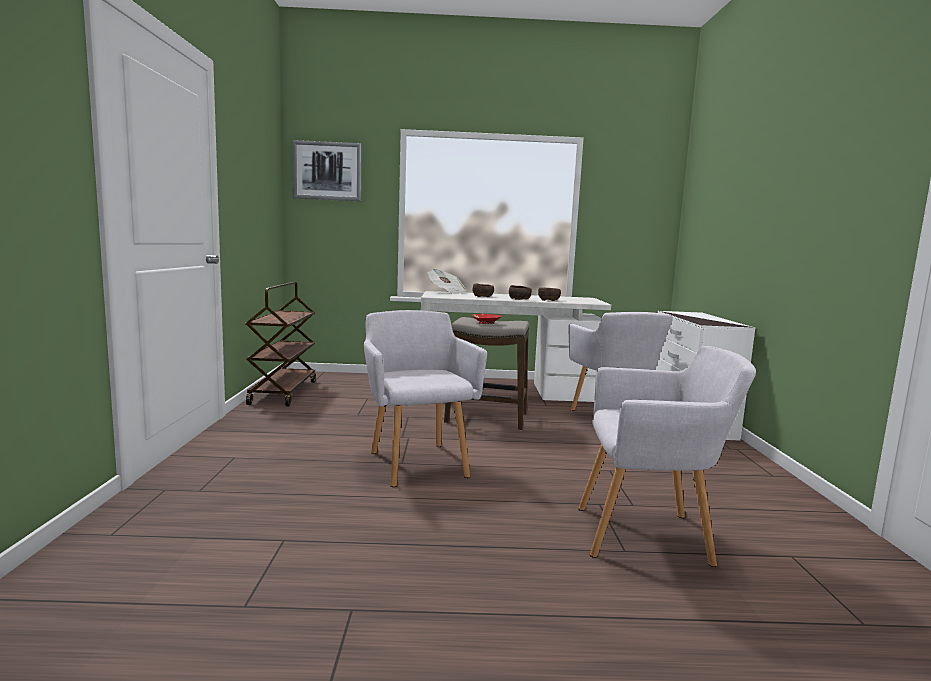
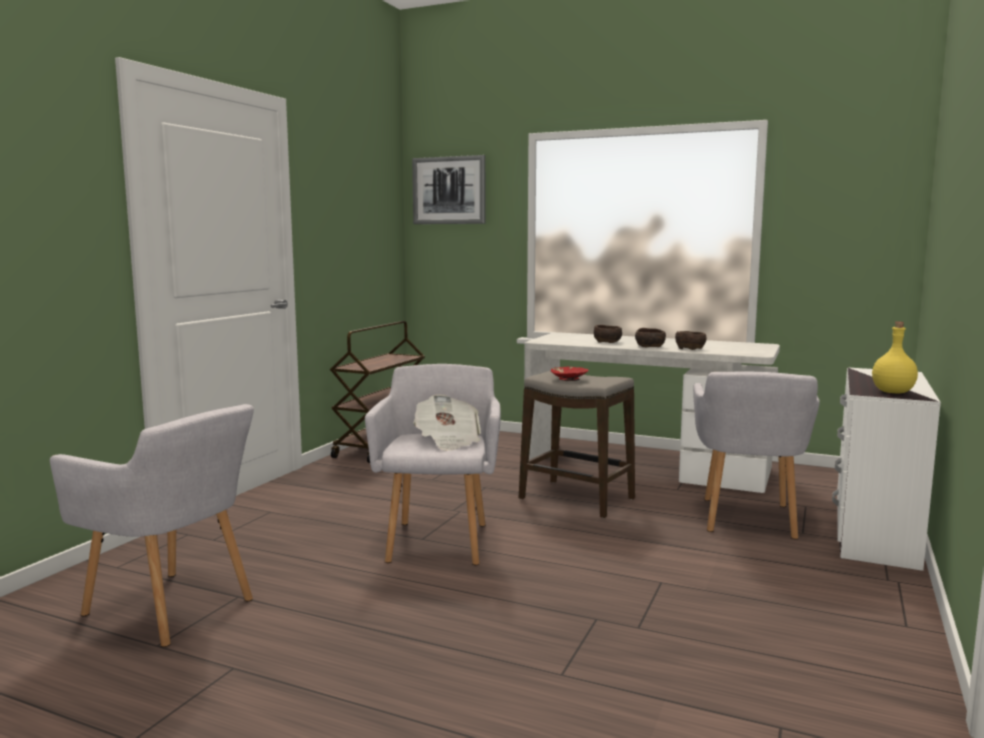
camera: 25 degrees right, 0 degrees up
(446, 292) = (573, 335): newspaper -> newspaper (448, 441)
(649, 535) = (614, 664): grey armchair -> grey armchair (173, 609)
(719, 323) = (892, 392): none -> yellow bottle

